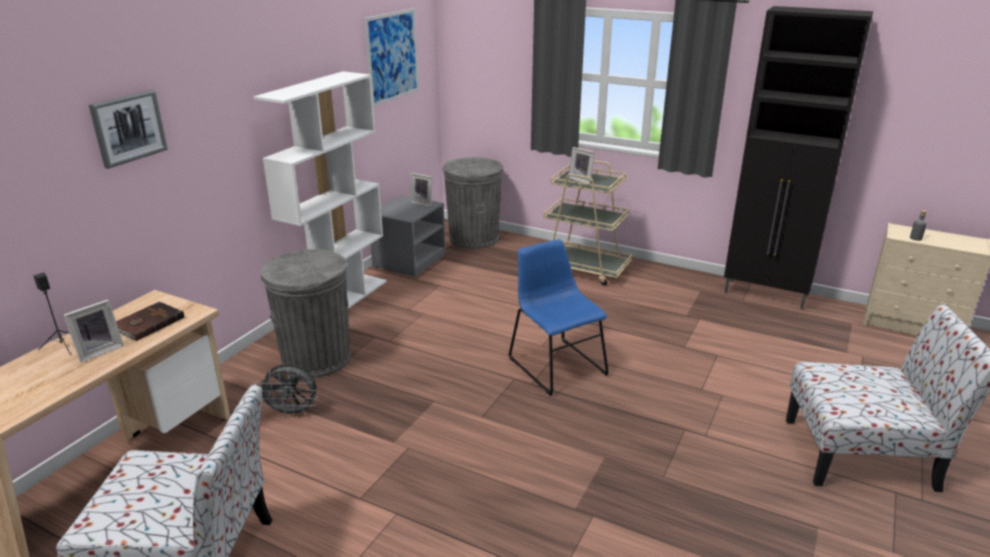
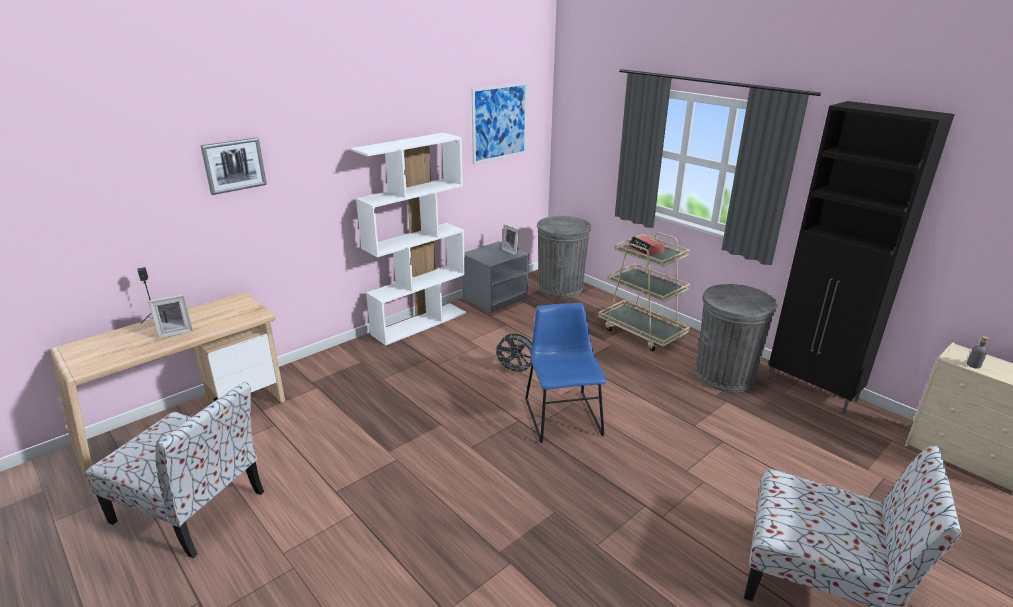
camera: 20 degrees right, 0 degrees up
(147, 323) = (220, 317): brown book -> none
(293, 413) = (330, 408): grey fan -> grey fan (516, 371)
(316, 358) = (373, 367): grey trash can -> grey trash can (724, 375)
(581, 180) = (645, 250): picture frame -> alarm clock

